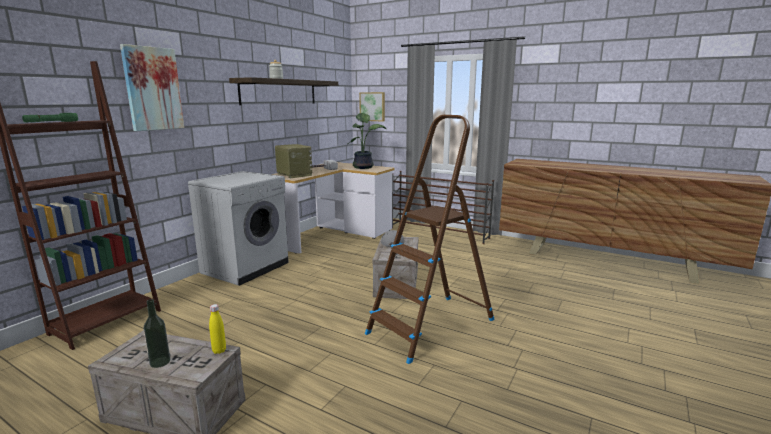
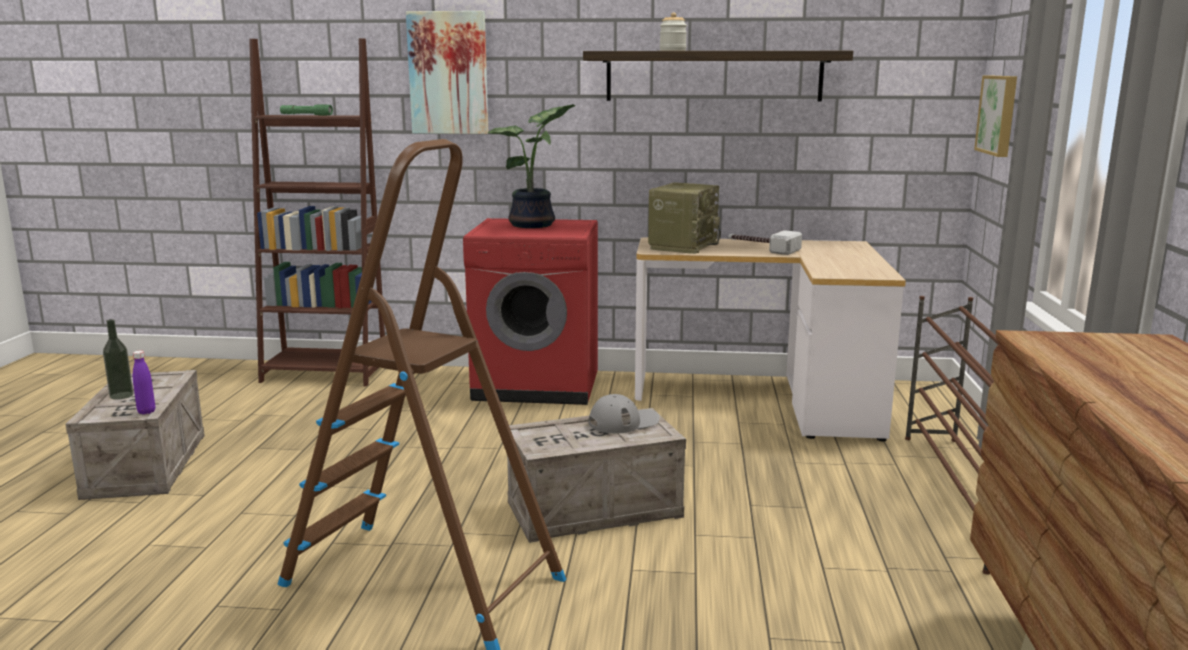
camera: 65 degrees right, 0 degrees up
(219, 350) = (146, 412): yellow bottle -> purple bottle
(247, 268) = (536, 387): white washing machine -> red washing machine
(364, 167) = (852, 264): potted plant -> potted plant (535, 225)

